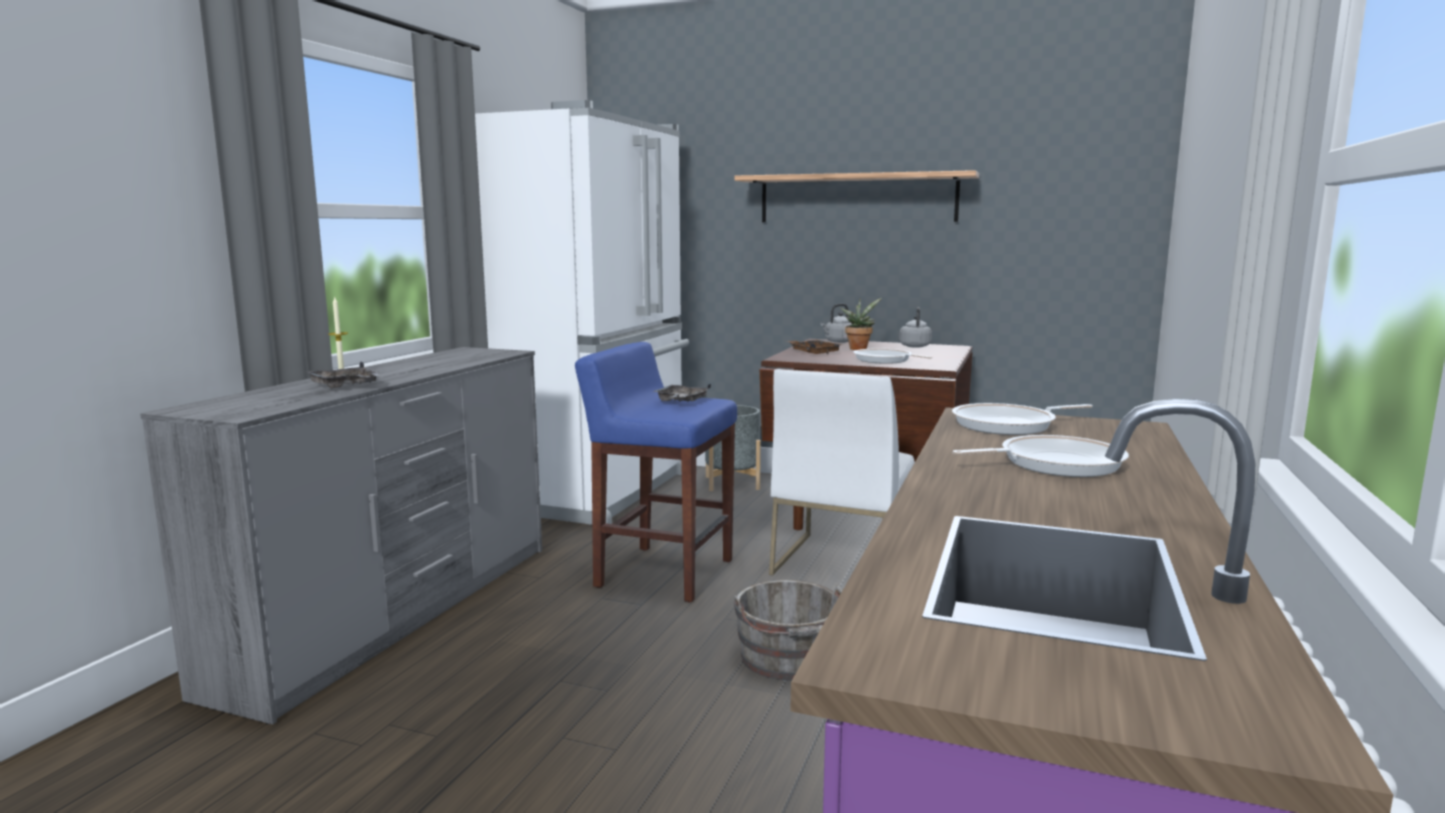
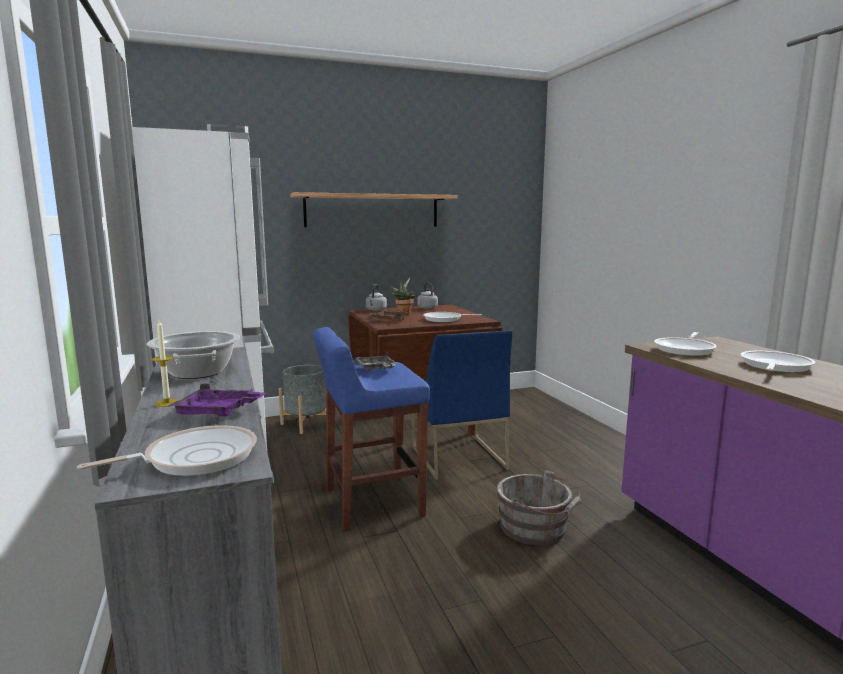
camera: 40 degrees left, 0 degrees up
(242, 406) = (195, 458): none -> frying pan
(345, 386) = (218, 412): grey tray -> purple tray
(429, 362) = (197, 372): none -> cooking pot
(840, 561) = (457, 457): white chair -> blue chair

